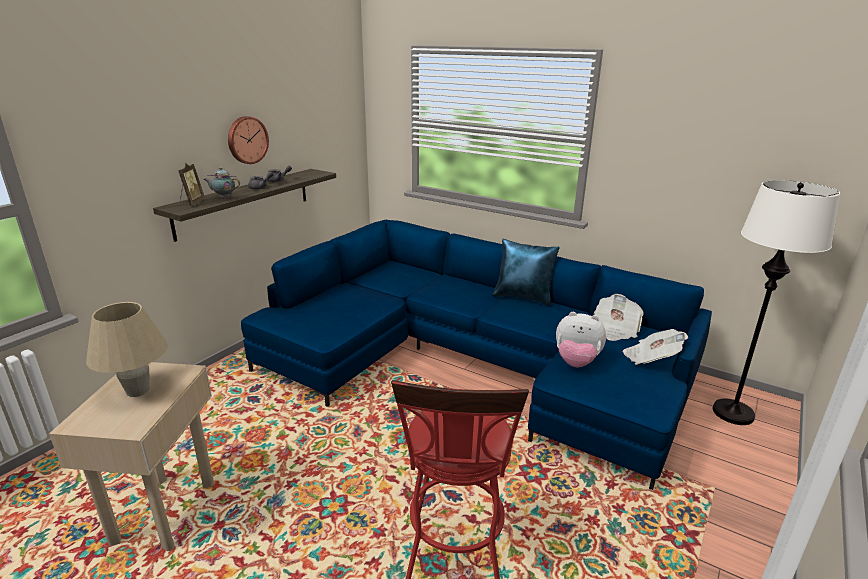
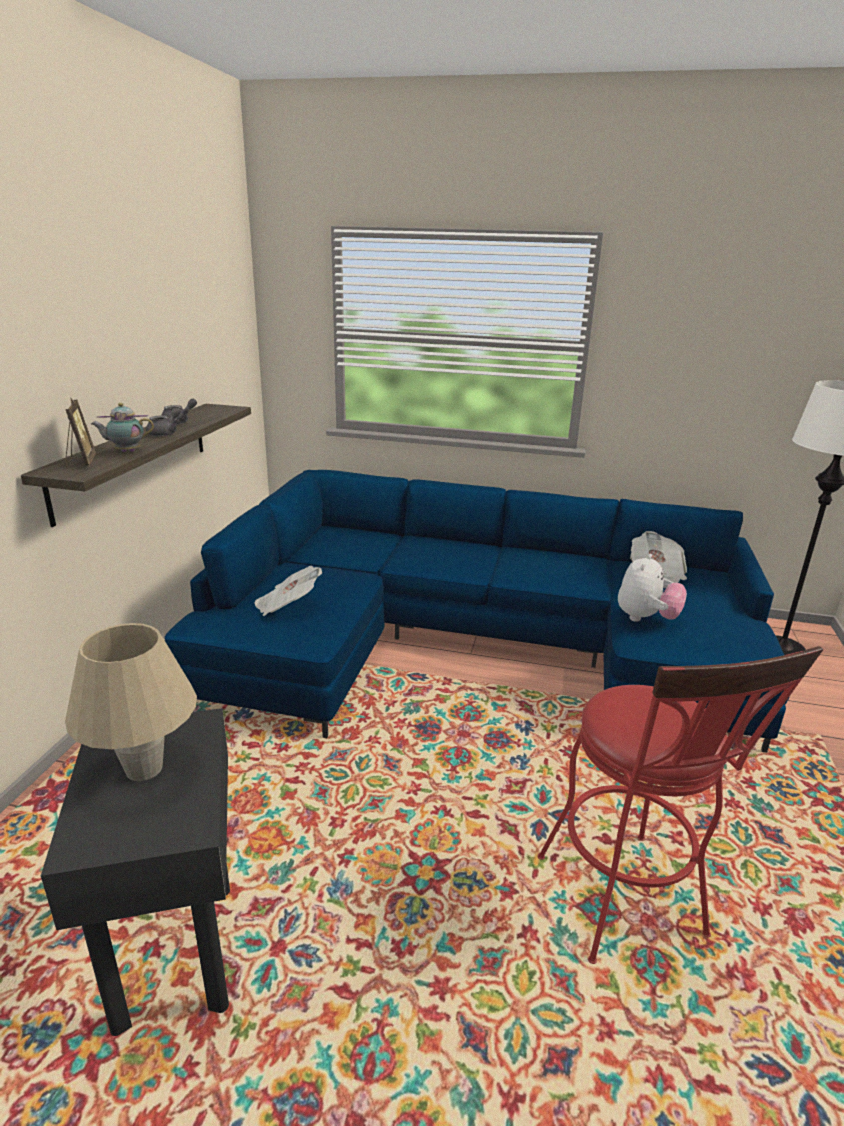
camera: 20 degrees left, 0 degrees up
(166, 512) = (178, 954): beige side table -> black side table
(247, 140) = (132, 361): wall clock -> none
(523, 297) = (526, 551): blue pillow -> none
(576, 362) = (645, 618): plush toy -> plush toy turned 60 degrees counterclockwise
(651, 359) = (717, 601): newspaper -> newspaper (287, 606)

